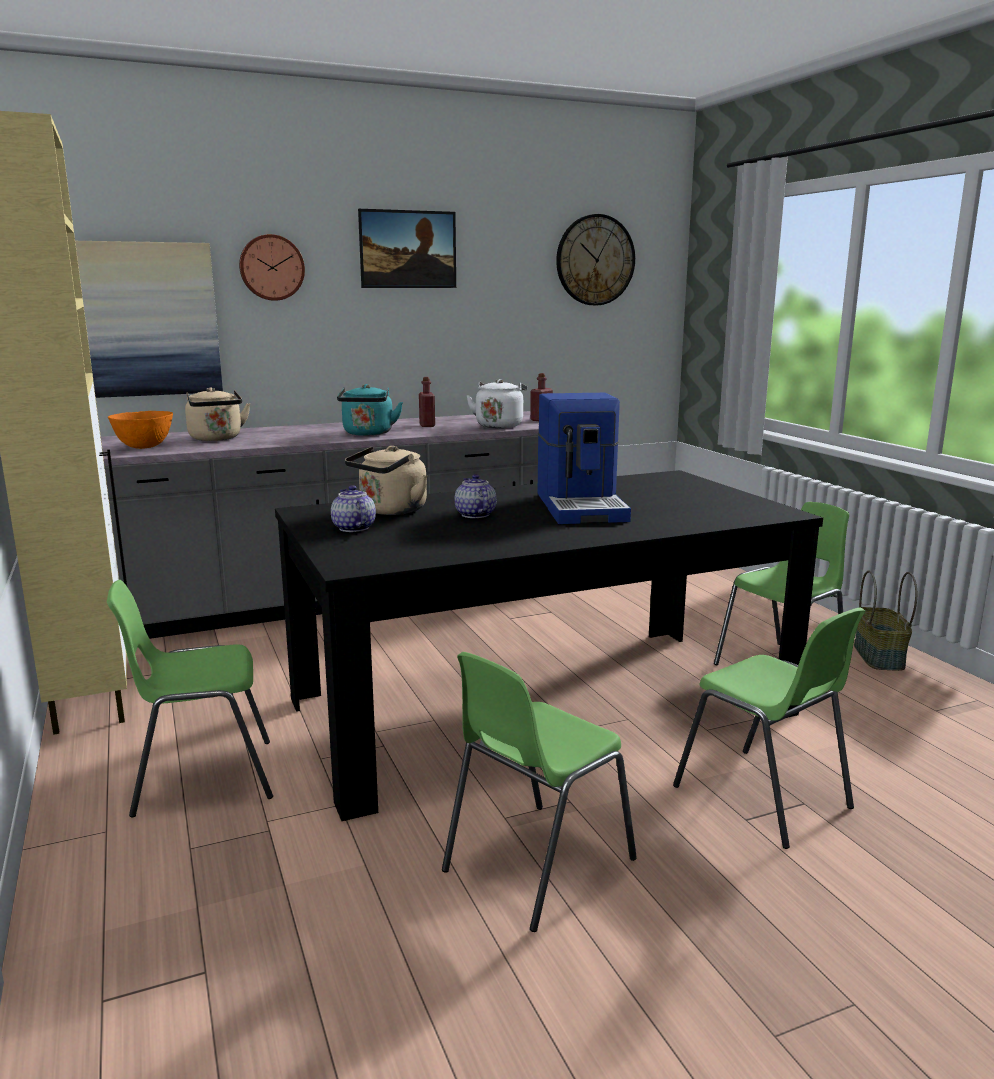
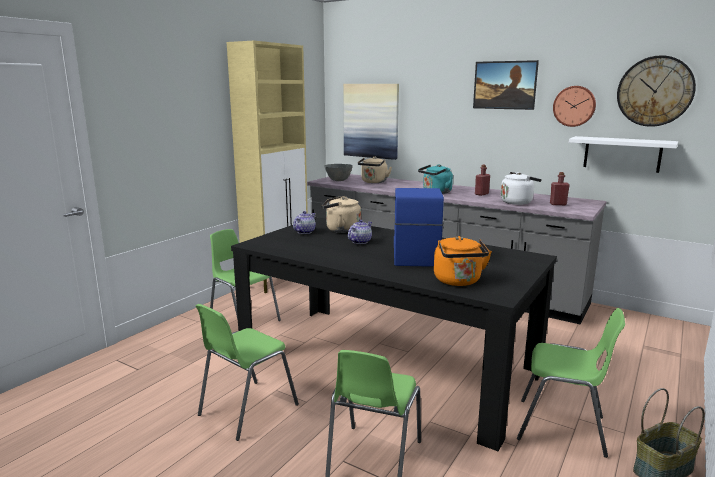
camera: 55 degrees right, 0 degrees up
(144, 447) = (338, 180): orange bowl -> grey bowl
(271, 267) = (427, 96): wall clock -> wall clock (574, 106)
(536, 864) = (247, 410): green chair -> green chair turned 60 degrees counterclockwise
(569, 344) = (622, 154): none -> white shelf
(582, 507) = (414, 254): coffee machine -> coffee machine turned 135 degrees clockwise
(716, 514) = (458, 281): none -> orange kettle

